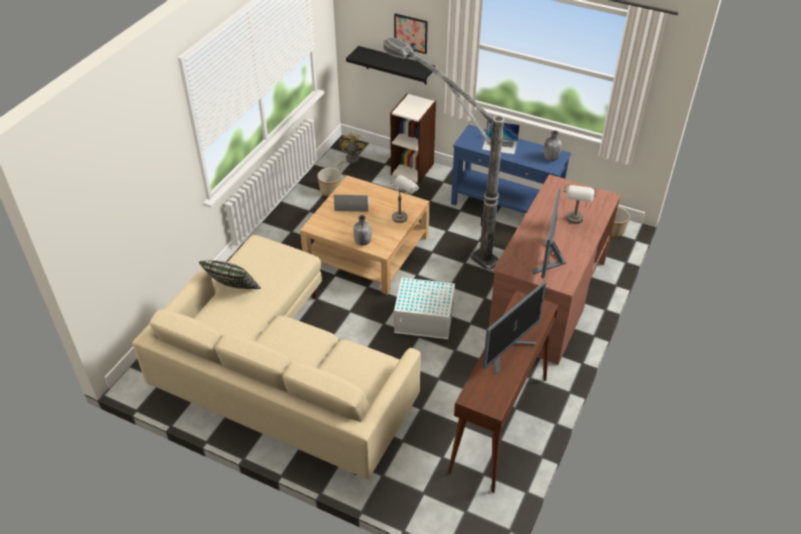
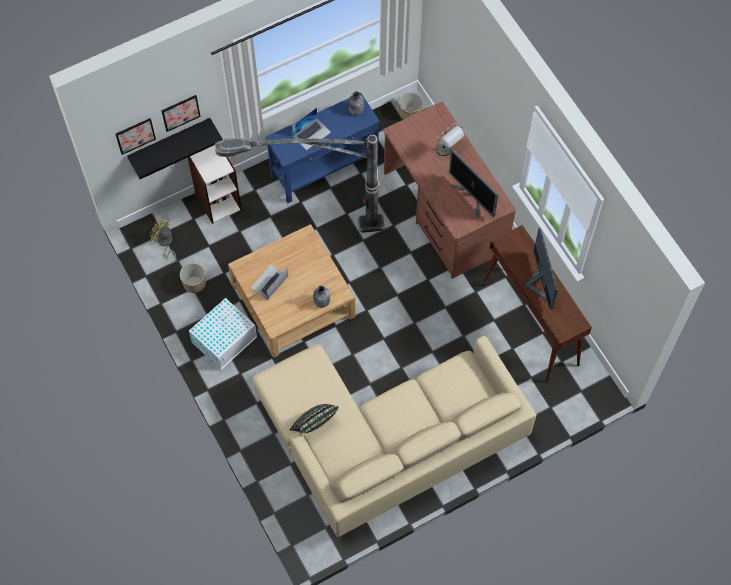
camera: 55 degrees left, 20 degrees up
(368, 26) = (135, 135): none -> picture
(403, 215) = (312, 253): grey table lamp -> none
(425, 319) = (401, 307): white storage box -> white storage box (225, 339)

